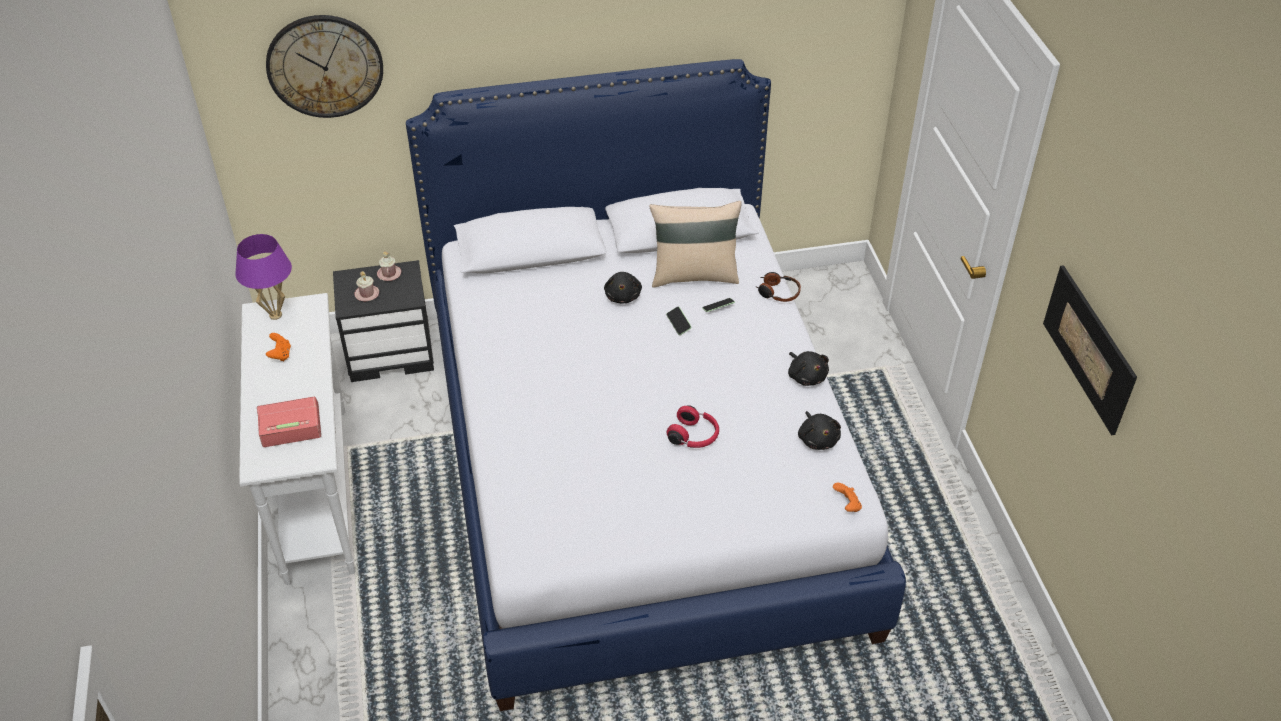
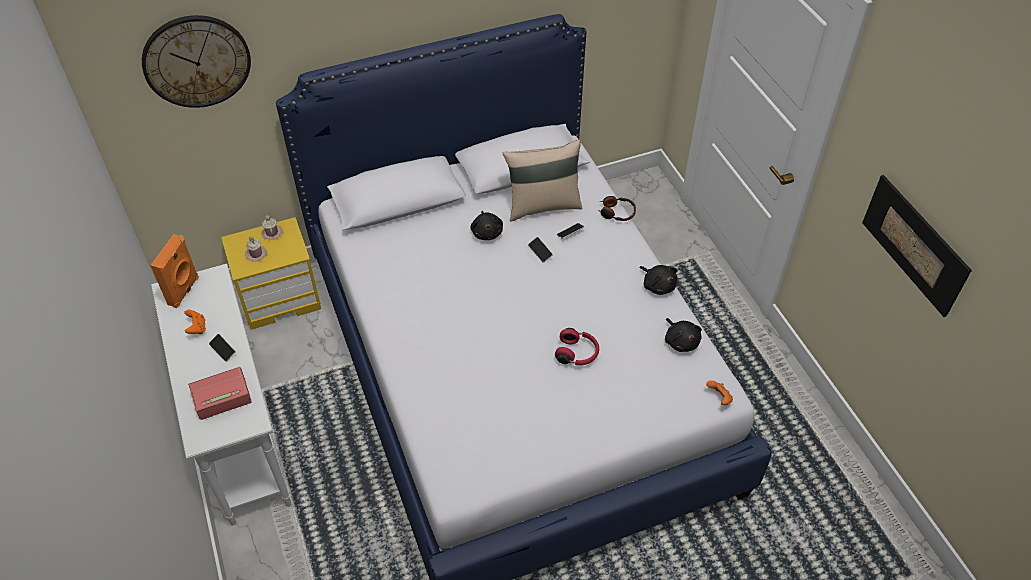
camera: 10 degrees left, 5 degrees up
(276, 315) = (184, 291): purple table lamp -> orange speaker
(303, 380) = (223, 350): none -> phone
(391, 352) = (280, 297): black nightstand -> yellow nightstand

